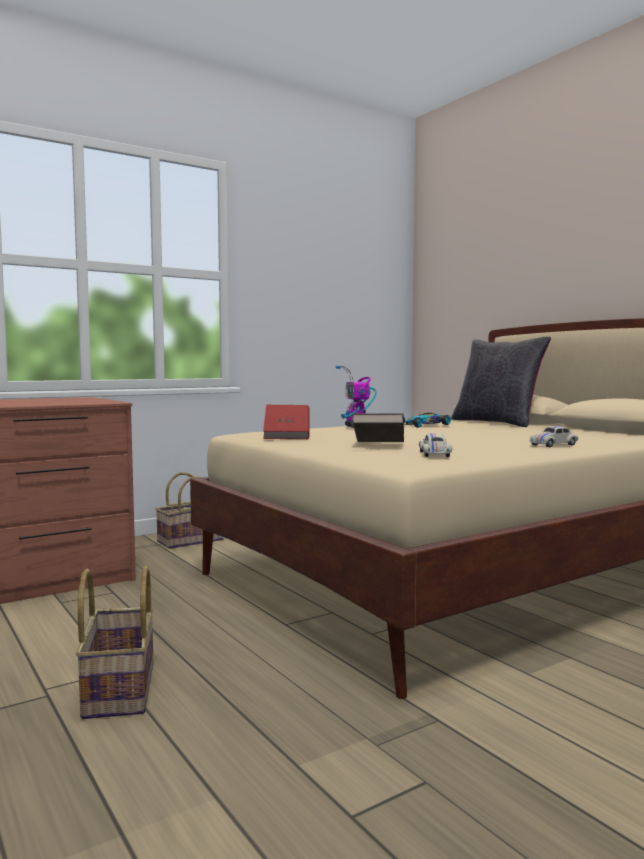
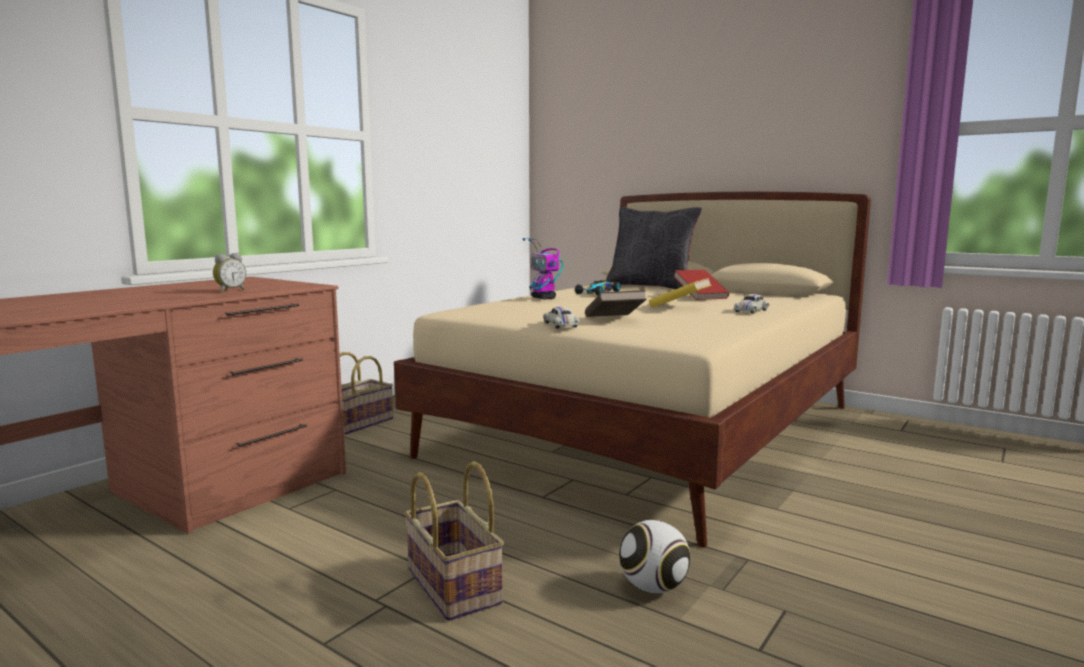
camera: 20 degrees left, 5 degrees up
(36, 403) = (230, 290): none -> alarm clock
(287, 436) = (508, 314): red book -> red book (700, 297)
(303, 728) = (653, 588): none -> football
(434, 454) = (683, 328): white toy car -> white toy car (560, 325)
(478, 438) = (679, 306): none -> yellow book

